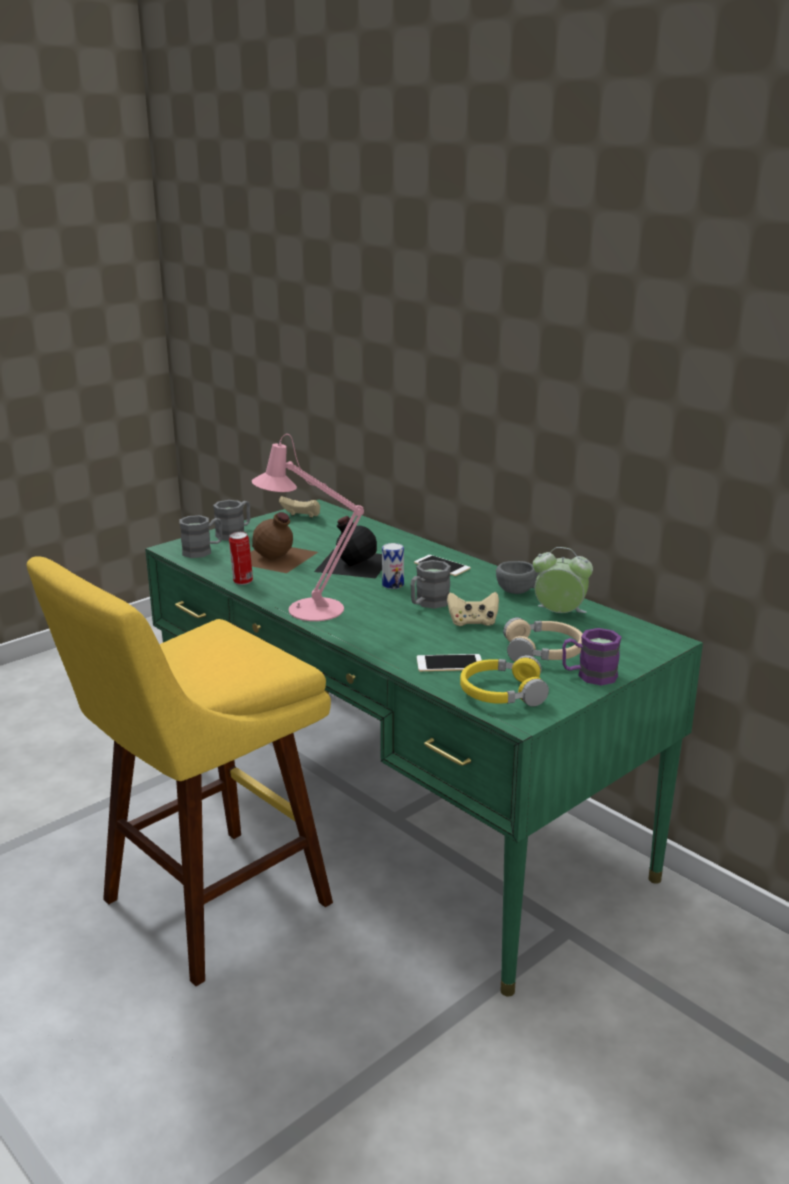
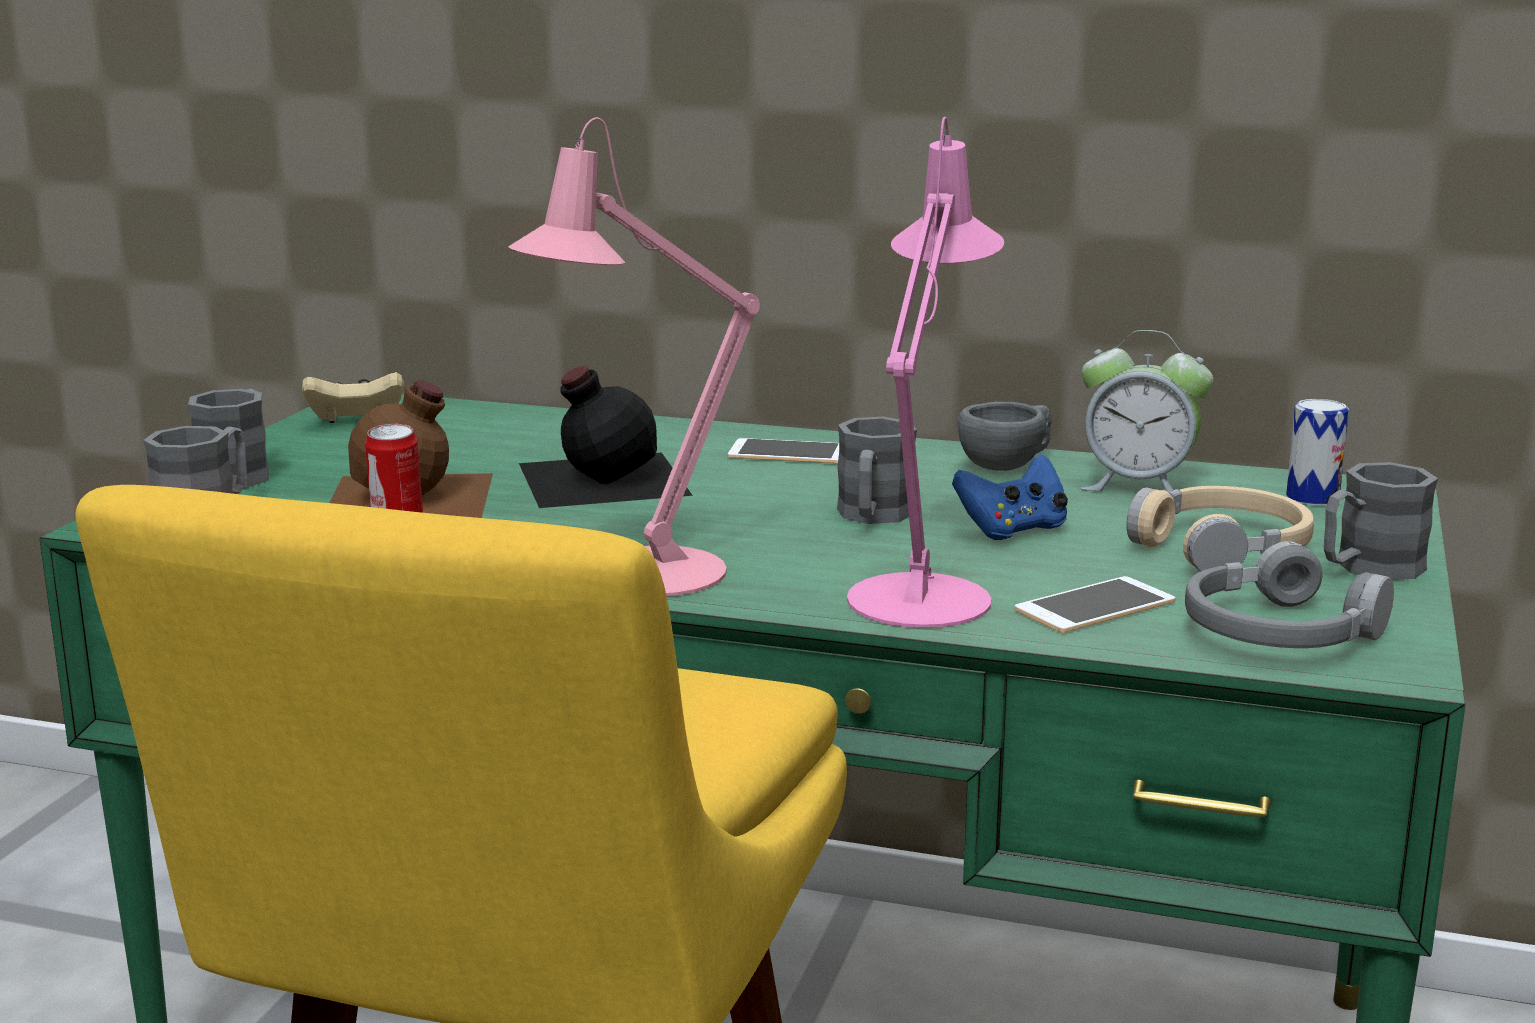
camera: 30 degrees left, 5 degrees down
(393, 584) = (747, 499): can -> can (1312, 497)
(395, 641) = (923, 592): none -> pink table lamp
(473, 622) = (1013, 530): beige game controller -> blue game controller
(502, 693) = (1280, 632): yellow headphones -> grey headphones
(559, 614) = (1138, 486): alarm clock -> alarm clock turned 150 degrees counterclockwise
(589, 675) = (1367, 568): purple mug -> grey mug

